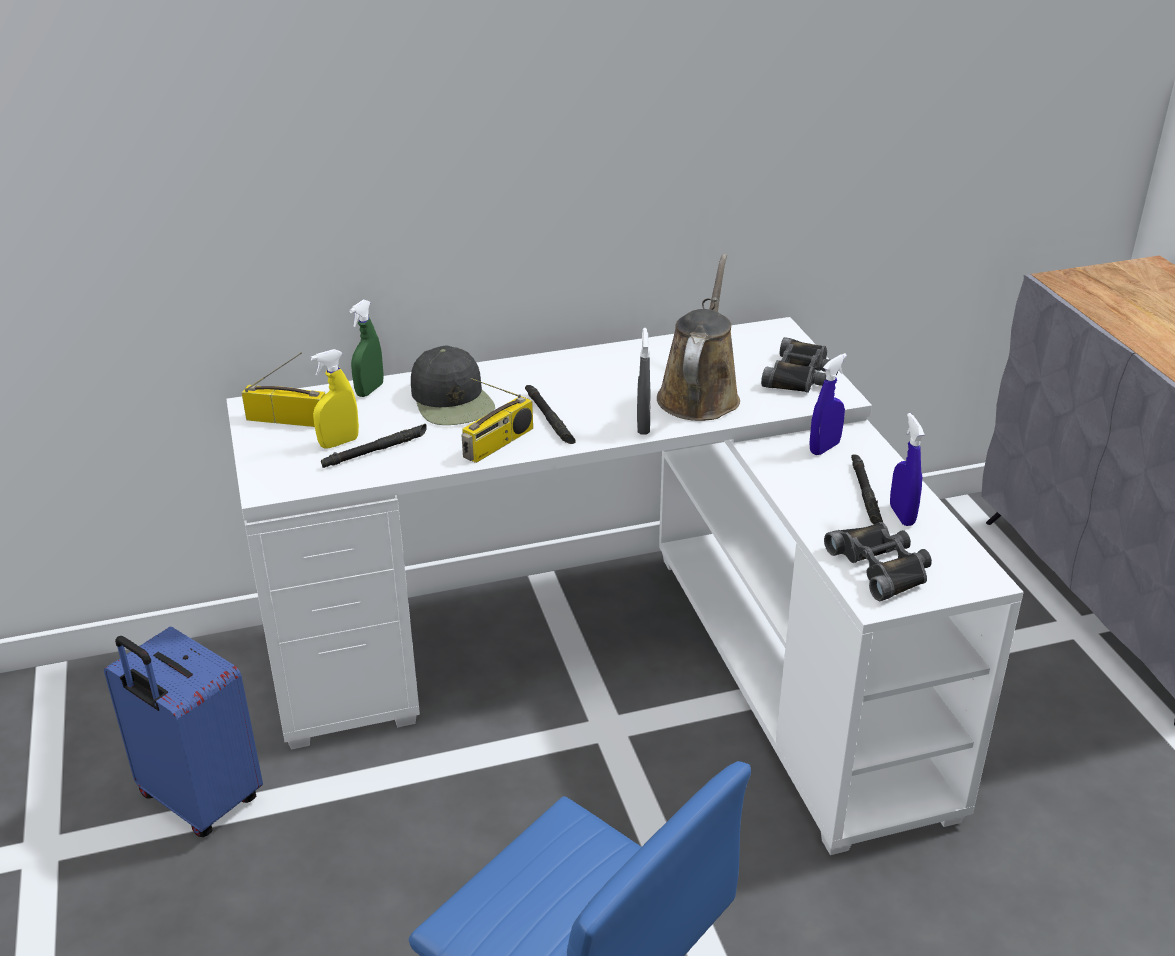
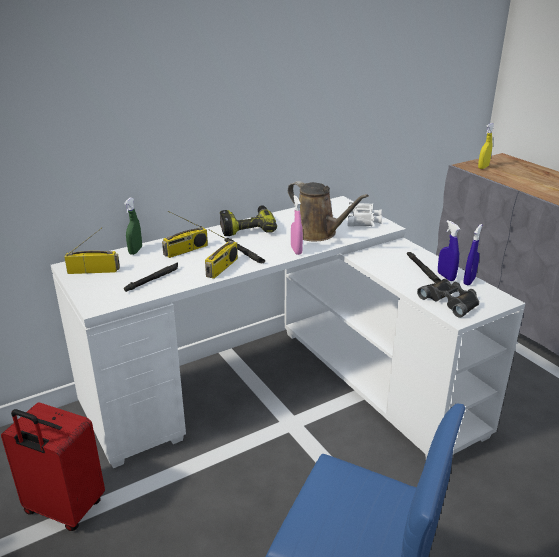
camera: 15 degrees left, 5 degrees down
(198, 800) = (63, 509): blue suitcase -> red suitcase
(339, 443) = (129, 278): yellow spray bottle -> yellow spray bottle (483, 167)
(452, 400) = (186, 250): black cap -> radio
(579, 366) = (247, 227): none -> power drill
(643, 426) = (296, 250): grey spray bottle -> pink spray bottle
(699, 395) = (317, 233): brown watering can -> brown watering can turned 135 degrees clockwise
(801, 375) = (363, 219): black binoculars -> white binoculars
(824, 448) = (390, 251): blue spray bottle -> blue spray bottle (469, 281)

